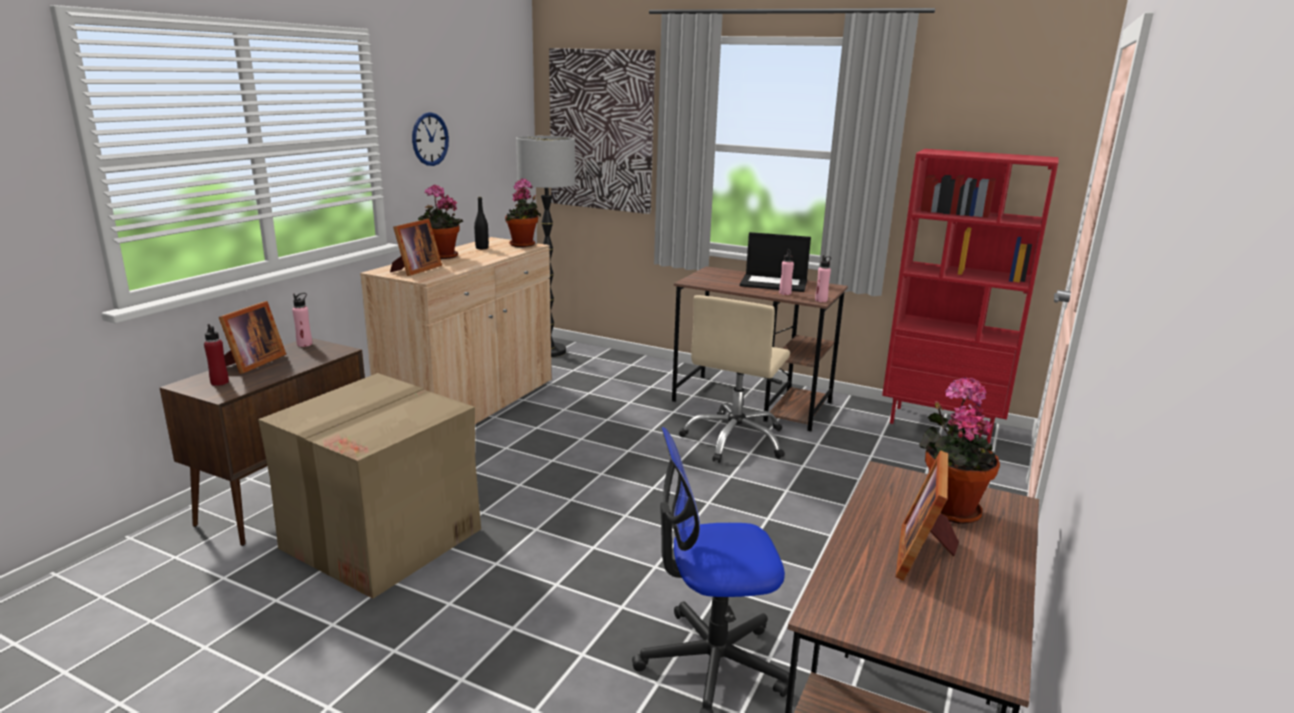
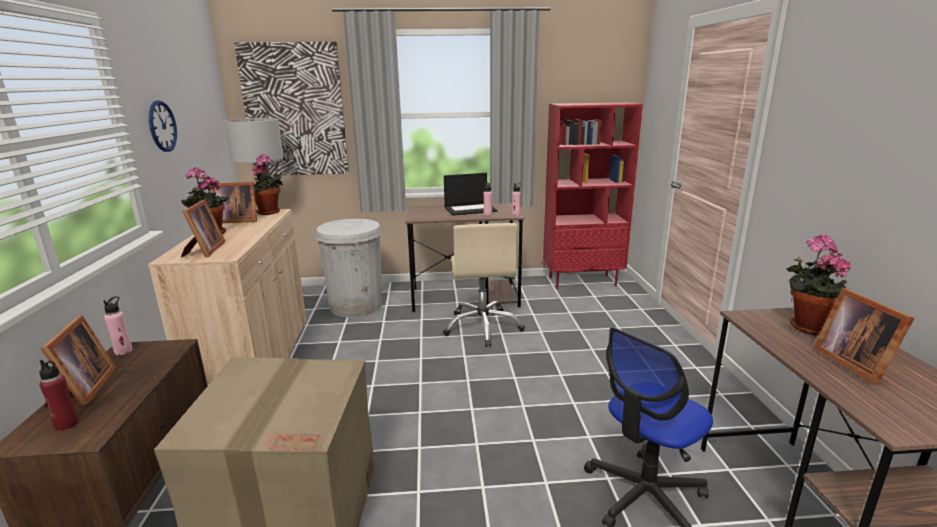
camera: 30 degrees left, 0 degrees up
(482, 248) = (236, 221): black bottle -> picture frame
(618, 378) = (356, 306): none -> white trash can

